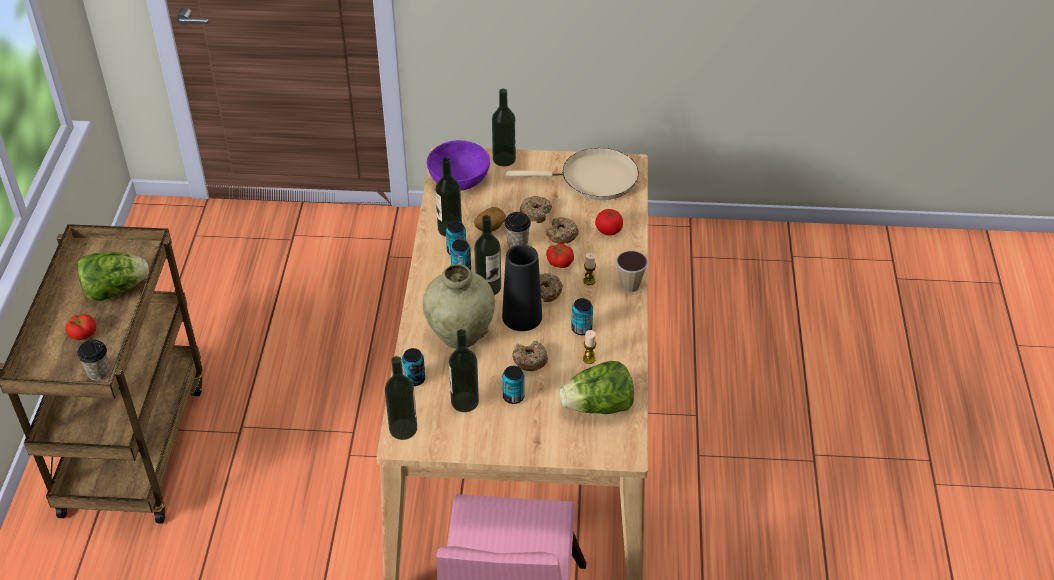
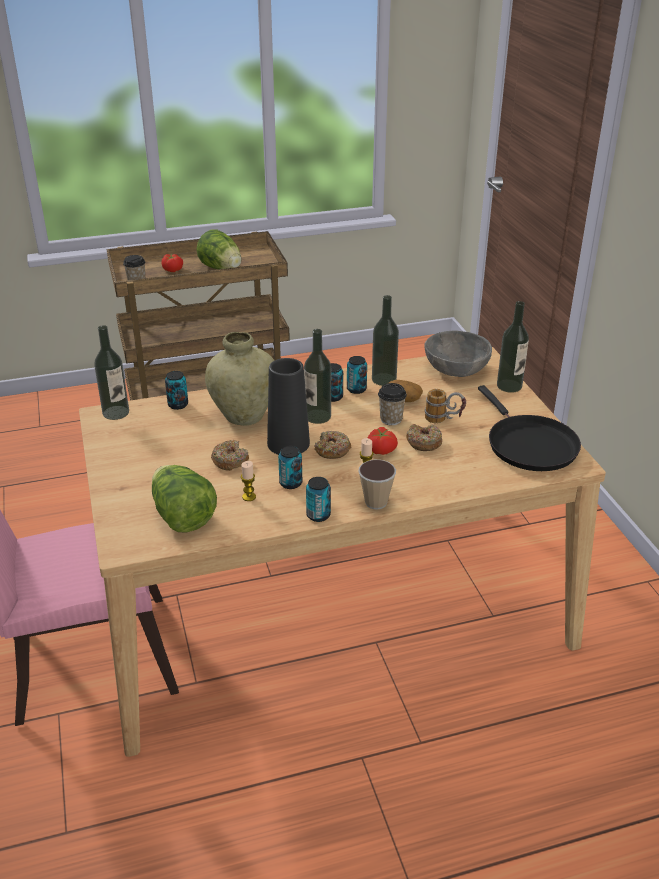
camera: 70 degrees right, 10 degrees down
(458, 180) = (456, 369): purple bowl -> grey bowl
(464, 402) = (160, 436): bottle -> none
(513, 397) = (176, 461): can -> can (318, 515)
(535, 213) = (444, 420): donut -> mug
(593, 179) = (528, 444): beige frying pan -> black frying pan
(608, 230) = (454, 471): tomato -> none

